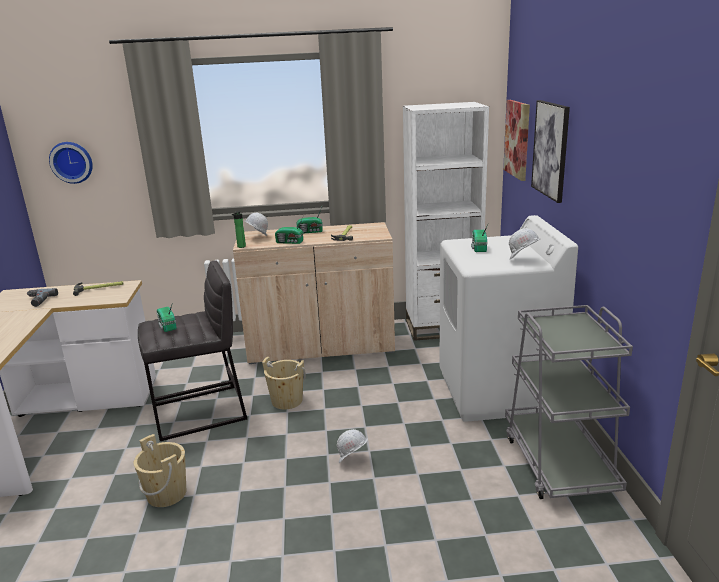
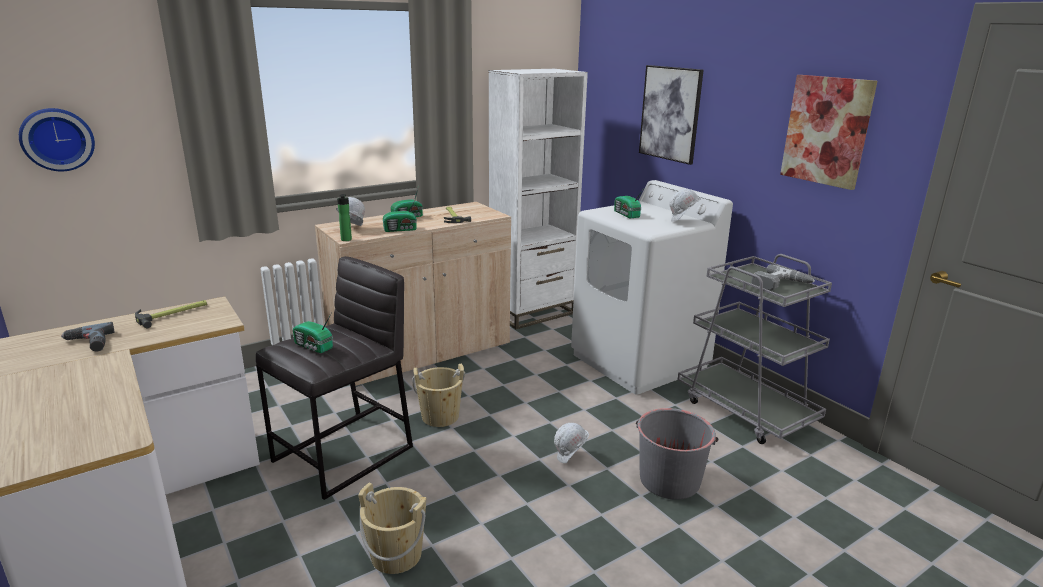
camera: 30 degrees left, 0 degrees up
(416, 504) = (669, 480): none -> grey bucket
(517, 139) = (605, 107): picture -> picture (826, 131)
(582, 339) = (781, 285): none -> power drill

